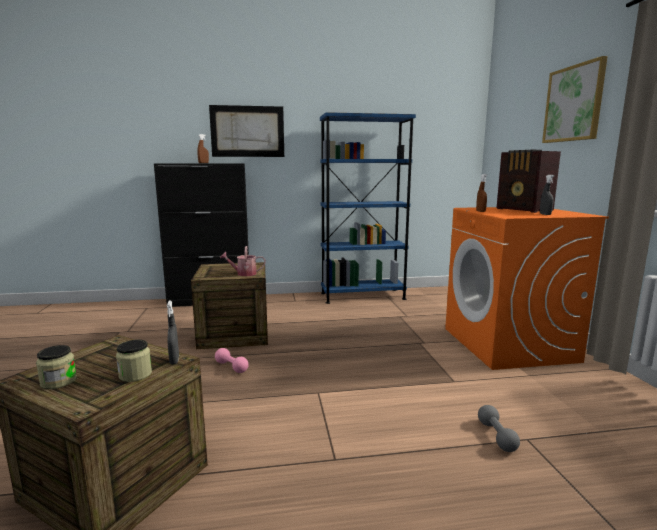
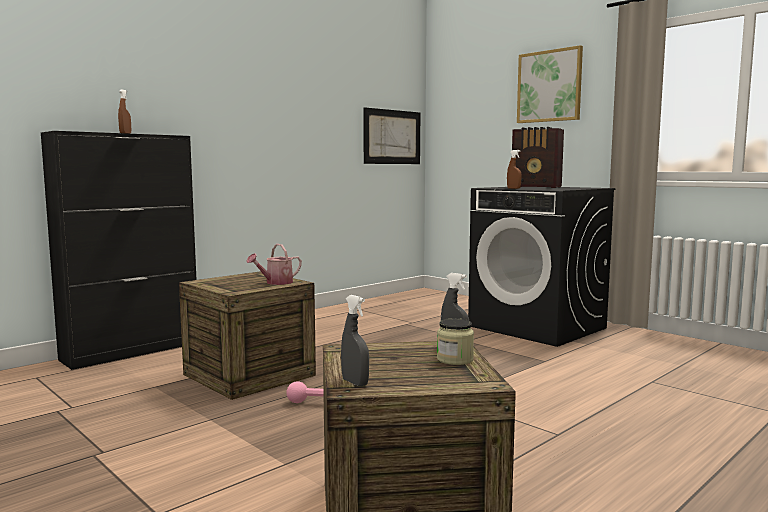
camera: 35 degrees left, 5 degrees down
(58, 381) = (399, 380): jar -> none
(247, 131) = (174, 91): picture -> picture (392, 137)
(362, 296) = (331, 313): blue bookcase -> none
(496, 436) = (633, 385): grey dumbbell -> none
(509, 345) = (538, 327): orange washing machine -> black washing machine
(545, 214) = (571, 188): grey spray bottle -> grey spray bottle (355, 382)

